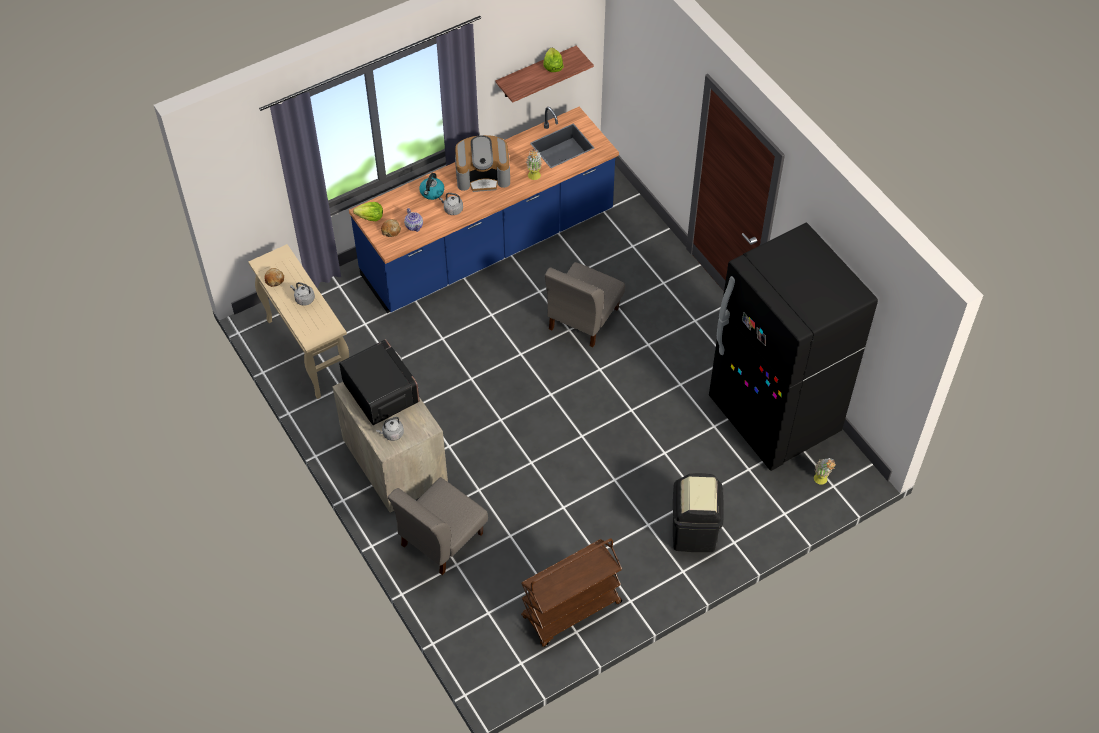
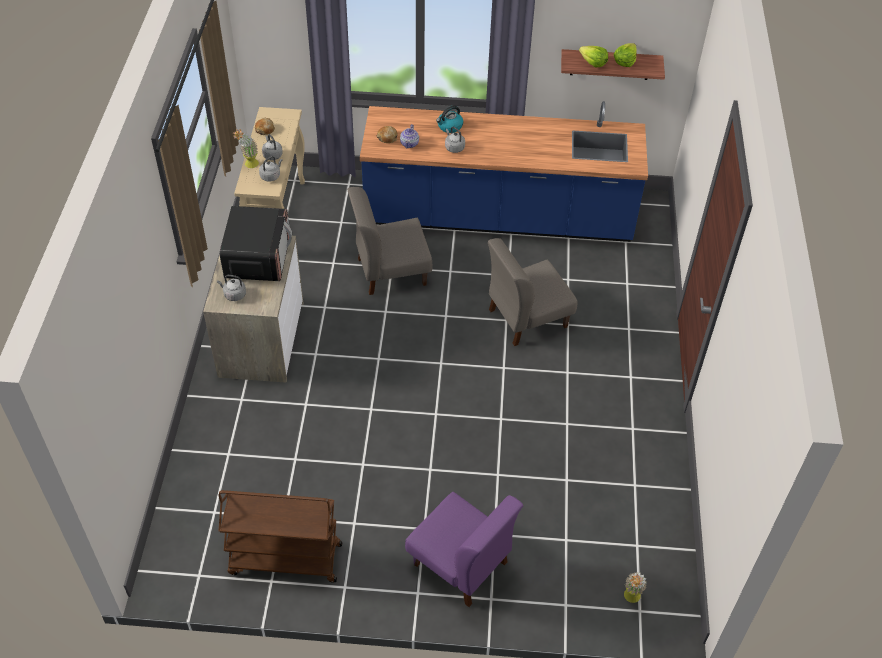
camera: 35 degrees right, 5 degrees down
(322, 318) = (271, 176): none -> grey kettle
(370, 217) = (380, 120): lettuce -> lettuce (593, 63)
(441, 539) = (236, 425): grey chair -> grey chair (391, 271)
(483, 175) = (506, 135): coffee machine -> none
(534, 178) = (549, 158): potted plant -> potted plant (249, 165)
(694, 532) = (461, 564): black trash can -> purple chair
(773, 416) = (634, 507): black fridge -> none

